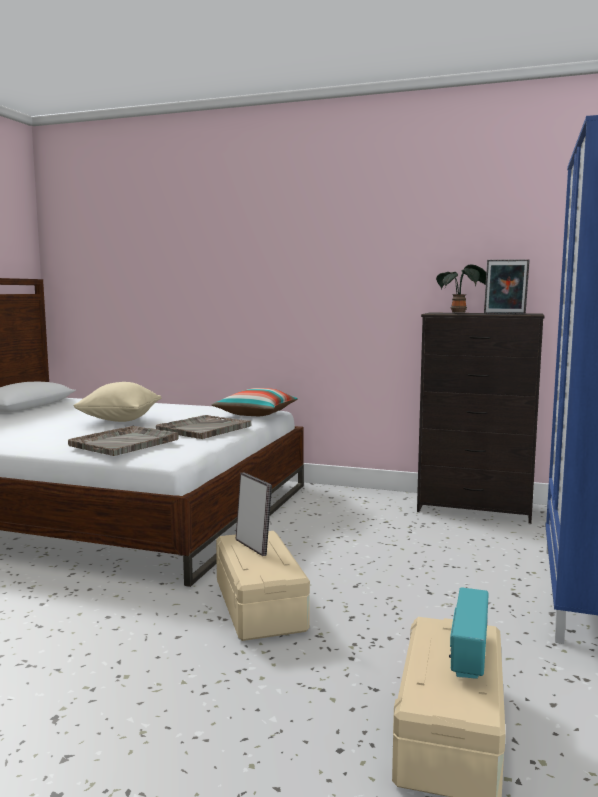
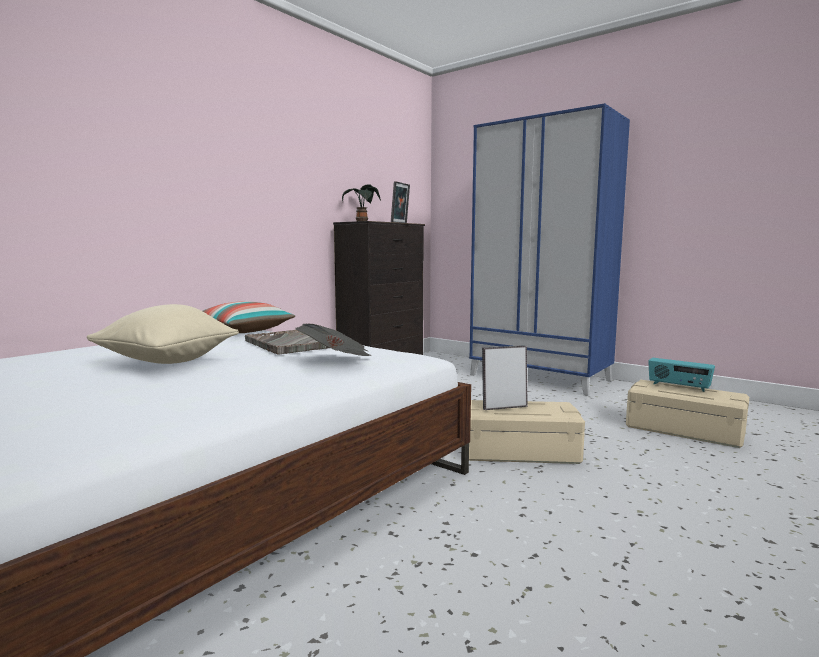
camera: 70 degrees left, 0 degrees up
(125, 442) = (337, 361): grey tray -> newspaper

